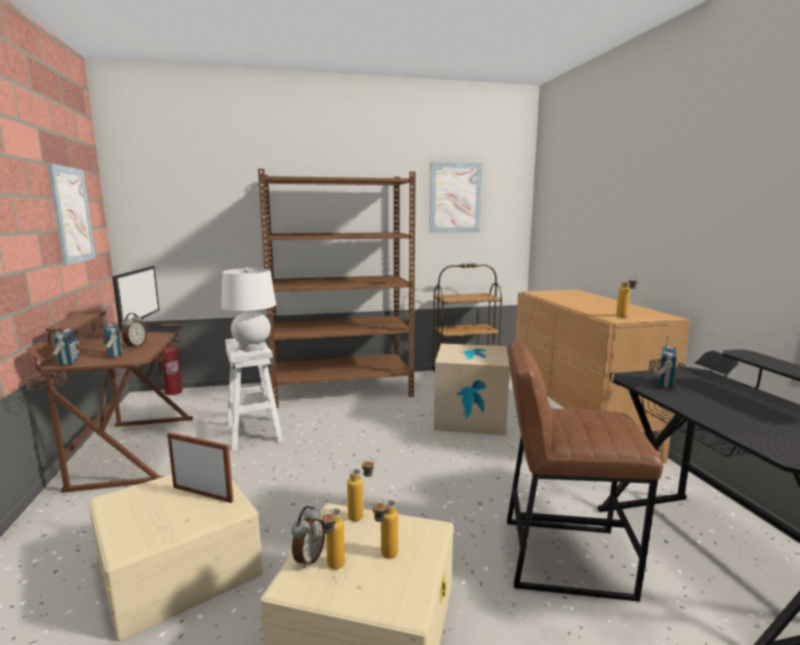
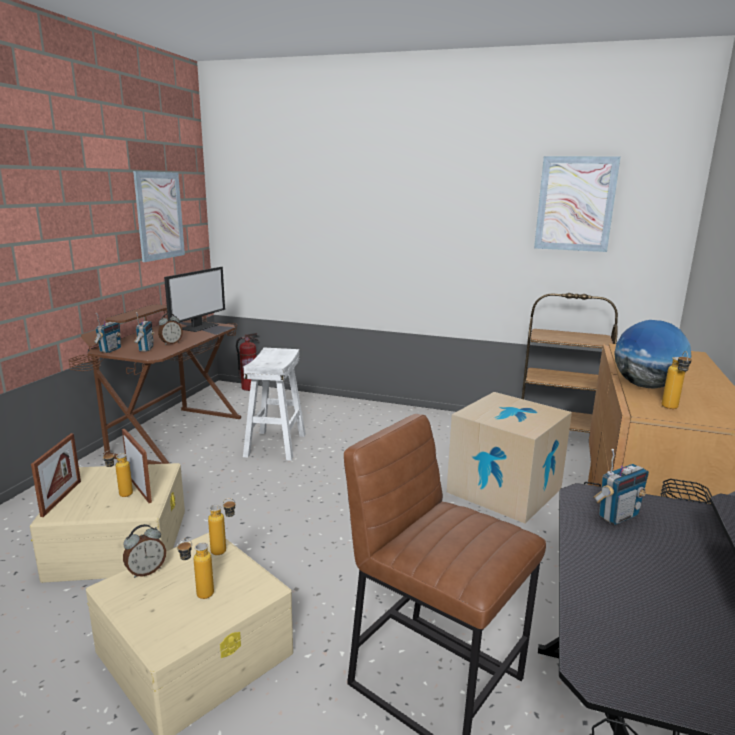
camera: 30 degrees right, 5 degrees up
(116, 531) = (61, 498): none -> picture frame
(252, 347) = (274, 360): white table lamp -> none
(333, 569) = (152, 587): bottle -> bottle (120, 496)
(342, 389) = (397, 420): brown bookcase -> none
(589, 309) = (646, 386): none -> globe

